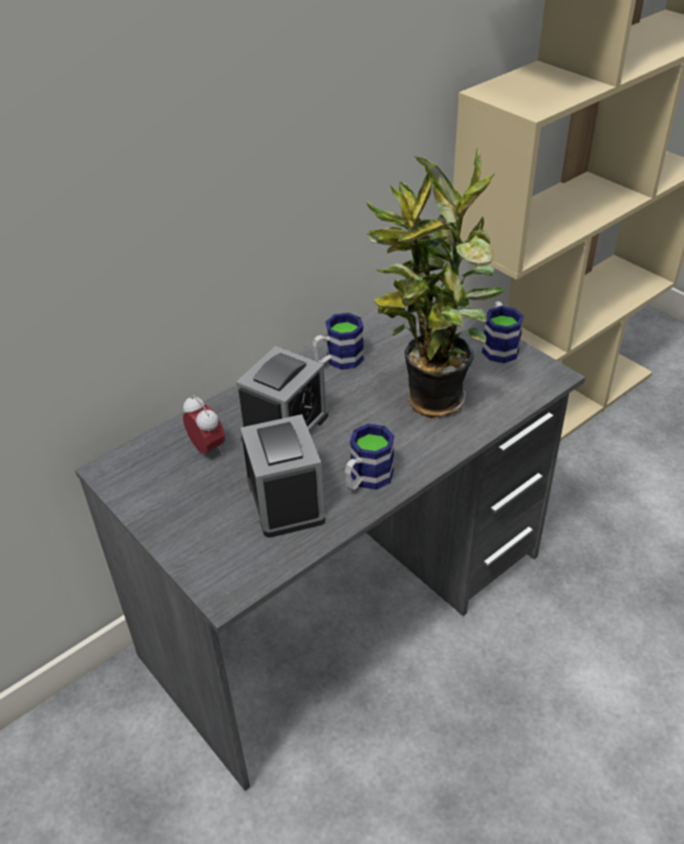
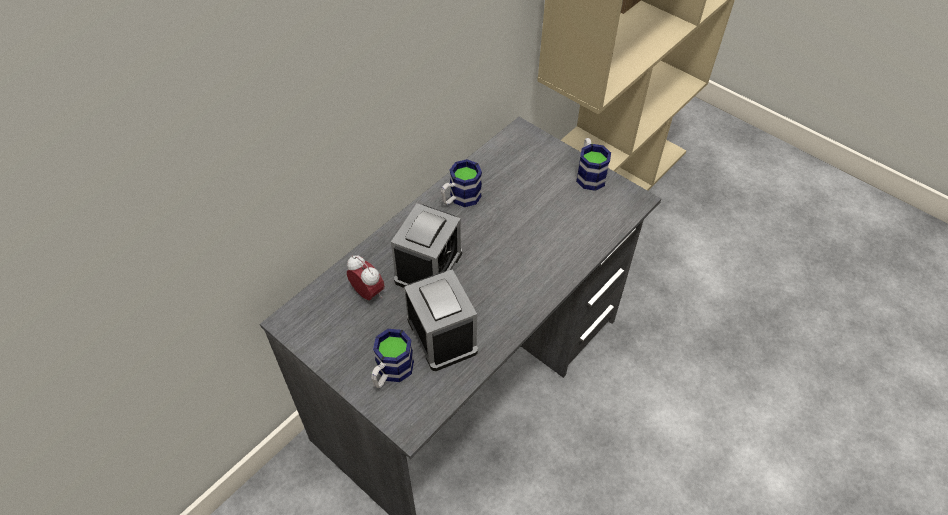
camera: 10 degrees left, 10 degrees up
(366, 479) = (503, 310): mug -> mug (391, 372)
(429, 402) = (541, 233): potted plant -> none

